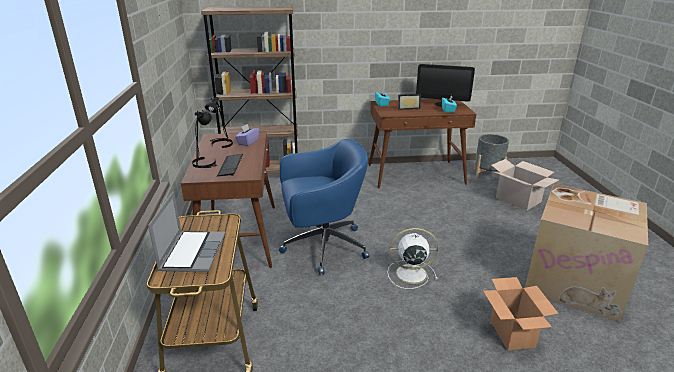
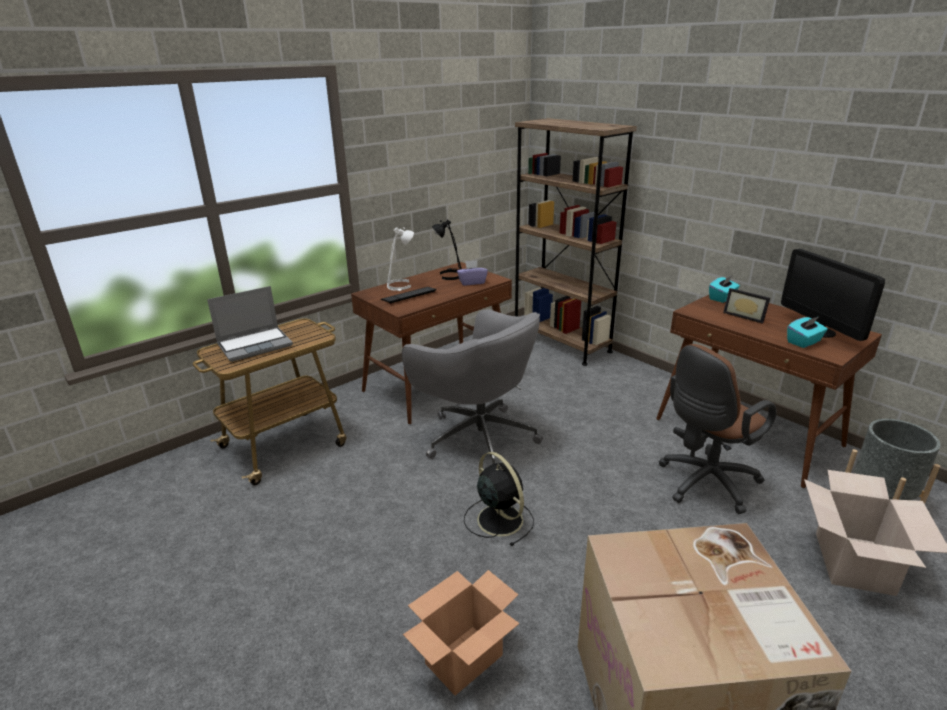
camera: 55 degrees right, 0 degrees up
(205, 163) = (400, 286): black table lamp -> white table lamp
(322, 247) = (478, 437): blue office chair -> grey office chair
(409, 274) = (498, 519): white fan -> black fan
(441, 203) = (704, 484): none -> brown office chair

